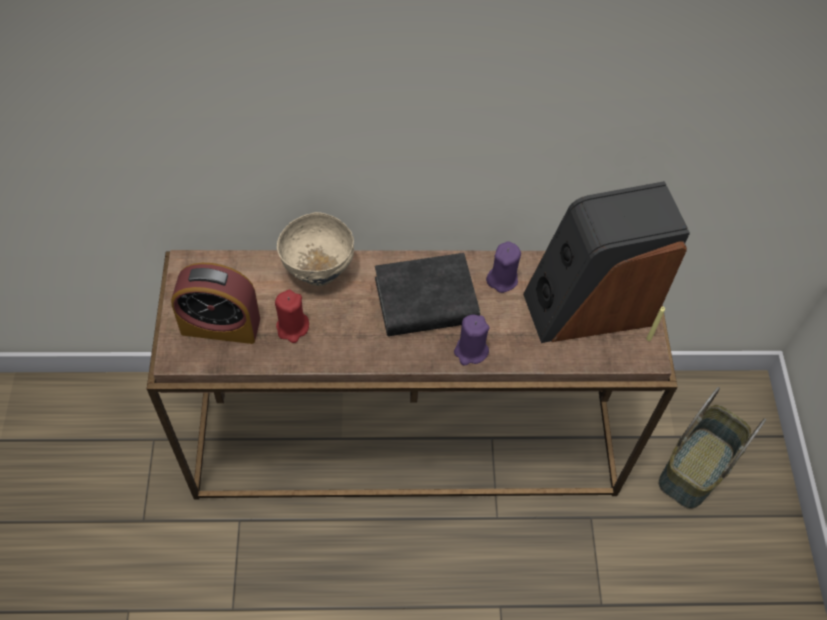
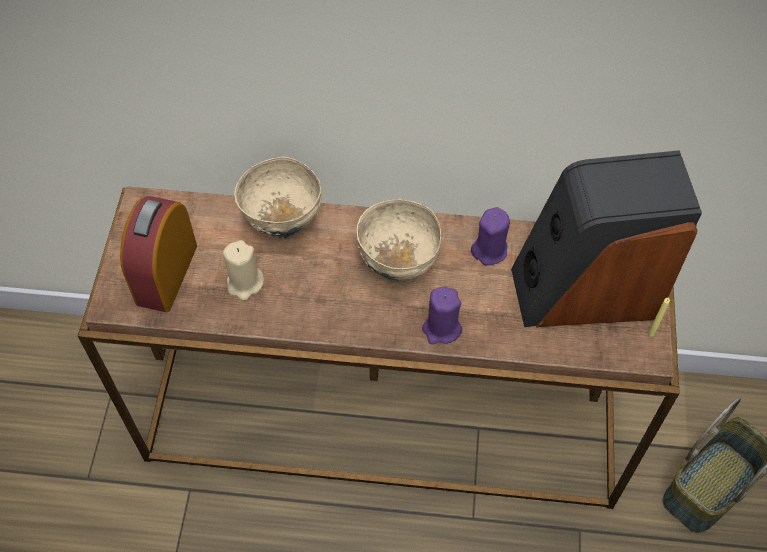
camera: 10 degrees right, 0 degrees up
(220, 325) = (166, 274): alarm clock -> alarm clock turned 90 degrees clockwise
(292, 328) = (245, 283): red candle -> beige candle
(426, 301) = (399, 267): black book -> beige bowl

